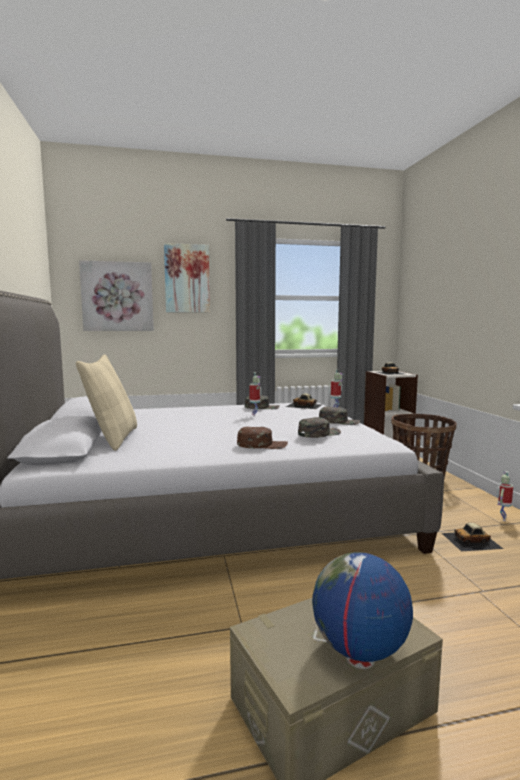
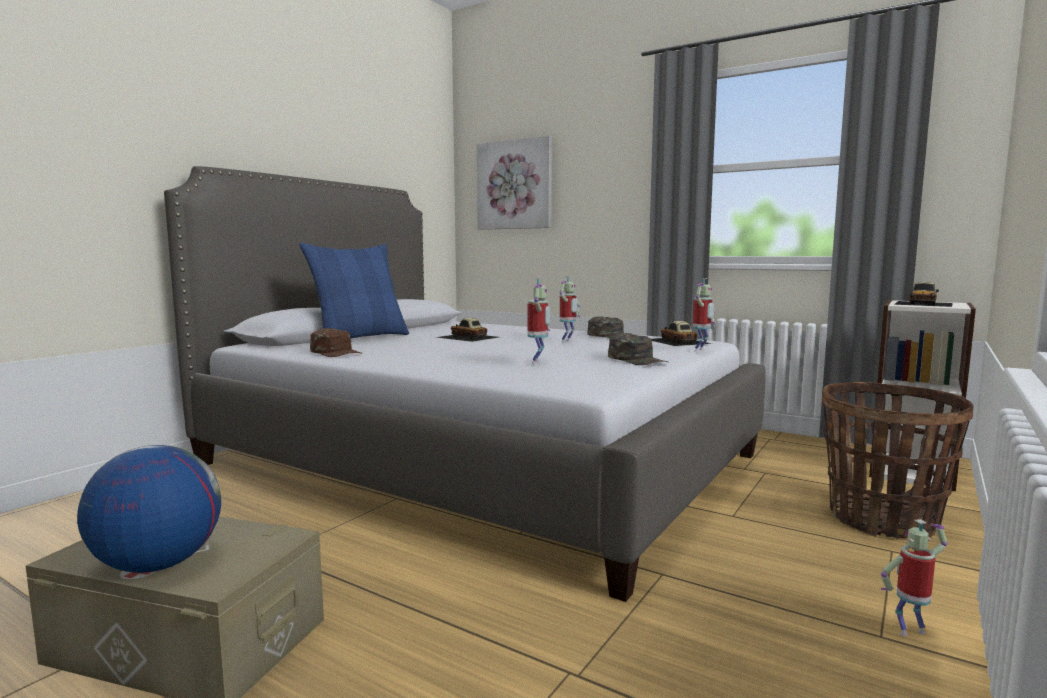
camera: 45 degrees right, 0 degrees up
(113, 438) = (360, 338): beige pillow -> blue pillow
(187, 278) = (594, 152): picture -> none
(262, 445) = (442, 361): brown cap -> brown cap (336, 352)
(318, 433) = (538, 362): green cap -> toy robot
(471, 540) = (739, 623): toy car -> toy car (468, 337)

